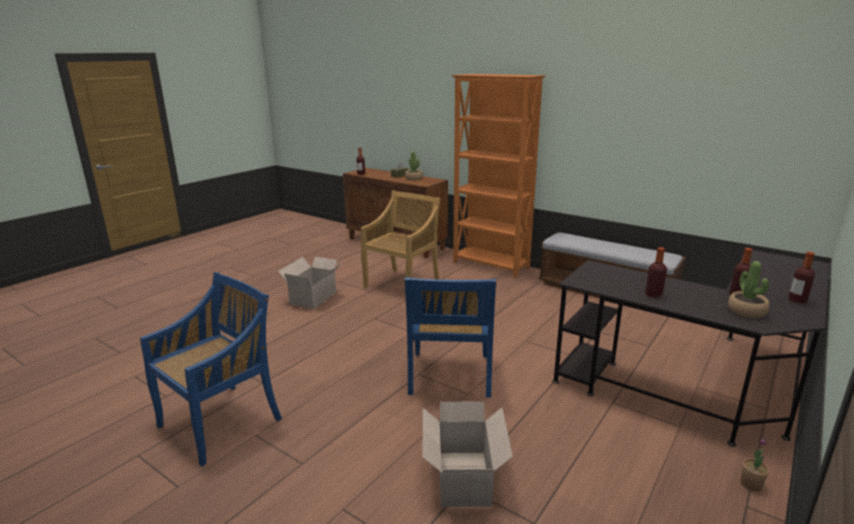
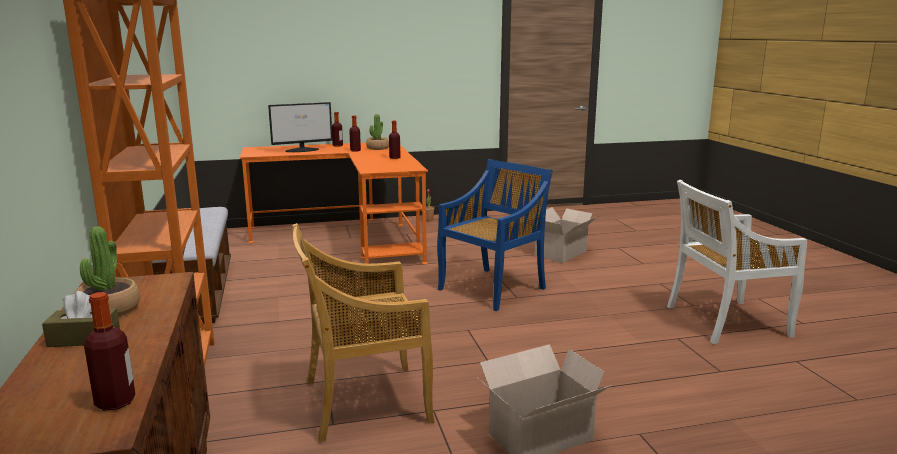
camera: 140 degrees left, 5 degrees down
(222, 421) = (725, 322): blue chair -> white chair
(700, 386) = (348, 237): black desk -> orange desk
(771, 277) = (302, 150): none -> monitor

